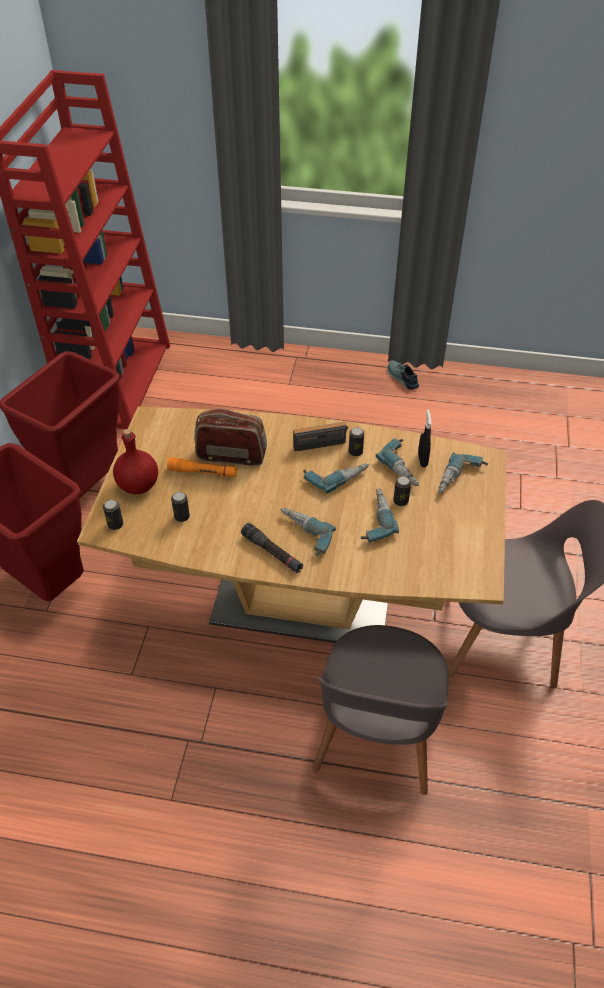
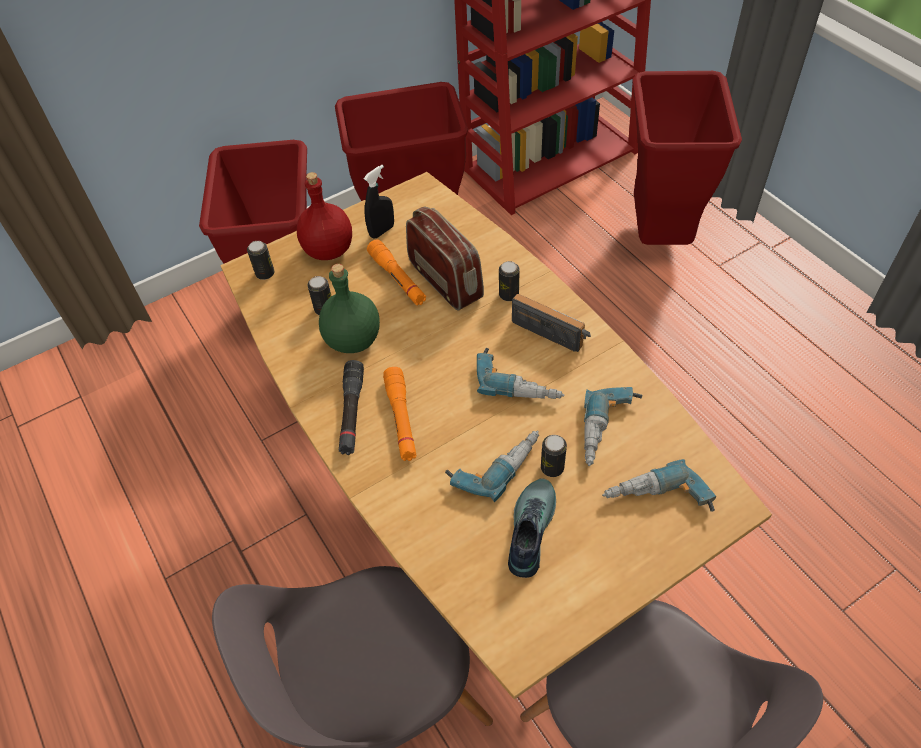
camera: 50 degrees right, 5 degrees up
(223, 519) = (354, 341): none -> green bottle
(240, 388) = (660, 237): none -> red trash can
(302, 535) = (401, 419): power drill -> orange flashlight
(355, 452) = (576, 371): can -> can (509, 295)
(401, 378) = (865, 343): shoe -> shoe (528, 530)
(422, 460) = (642, 440): black spray bottle -> black spray bottle (382, 231)

